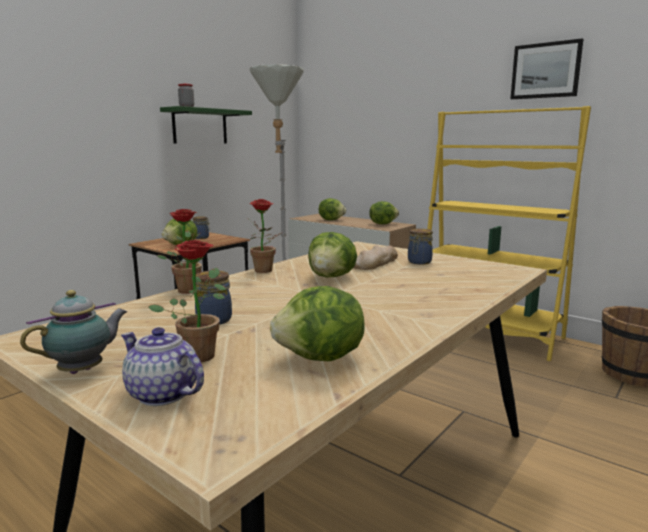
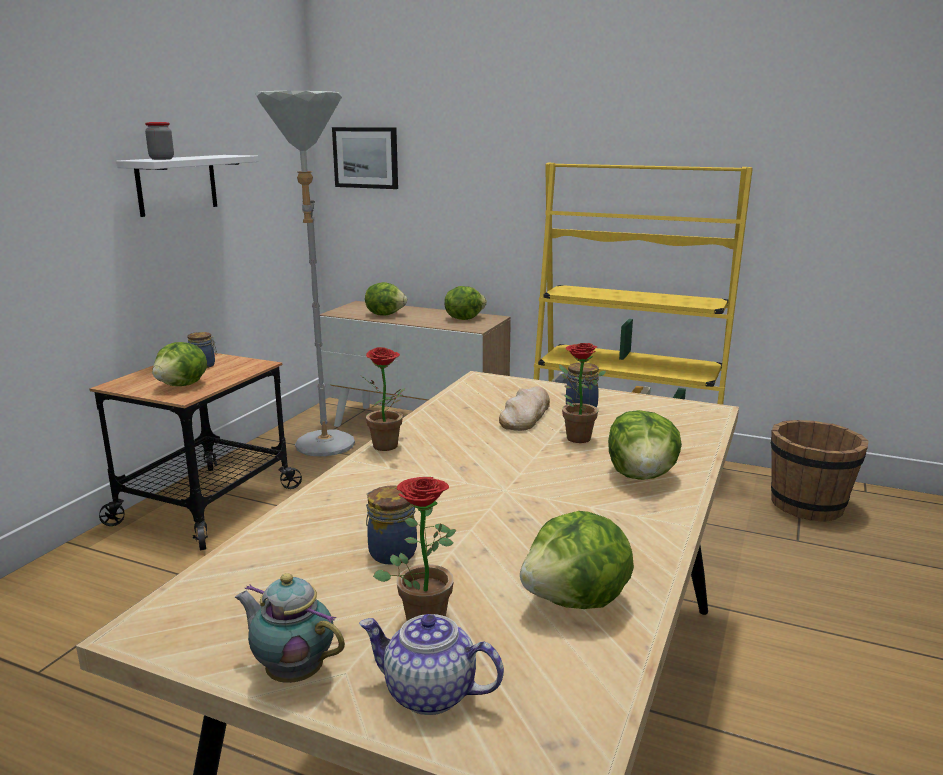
camera: 15 degrees left, 5 degrees up
(84, 370) = (292, 672): teapot -> teapot turned 90 degrees counterclockwise
(187, 289) = (306, 497): potted plant -> potted plant (574, 437)
(200, 126) = (177, 184): green shelf -> white shelf
(332, 277) = (488, 449): lettuce -> lettuce (642, 476)
(545, 70) = (687, 109): picture -> picture (366, 157)

